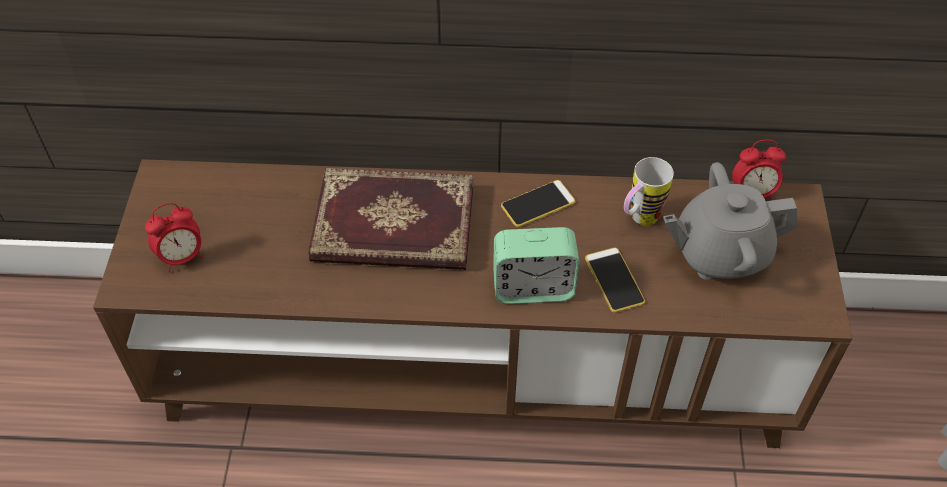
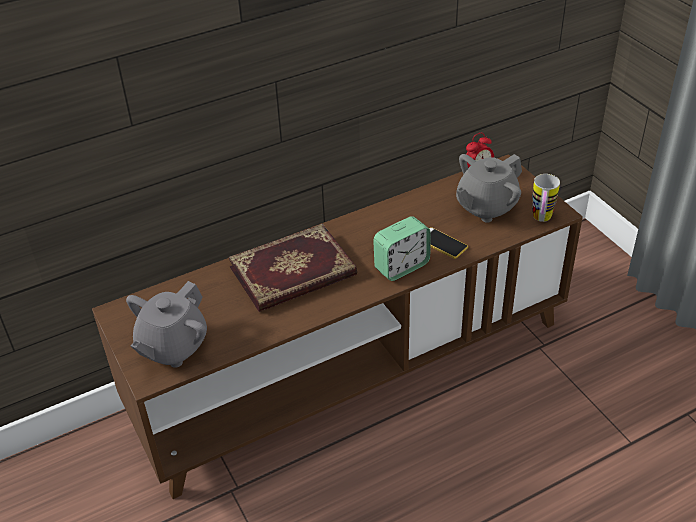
camera: 30 degrees left, 10 degrees down
(182, 257) = (172, 347): alarm clock -> grey teapot
(538, 204) = (368, 225): phone -> none
(638, 220) = (430, 210): mug -> mug (541, 220)

